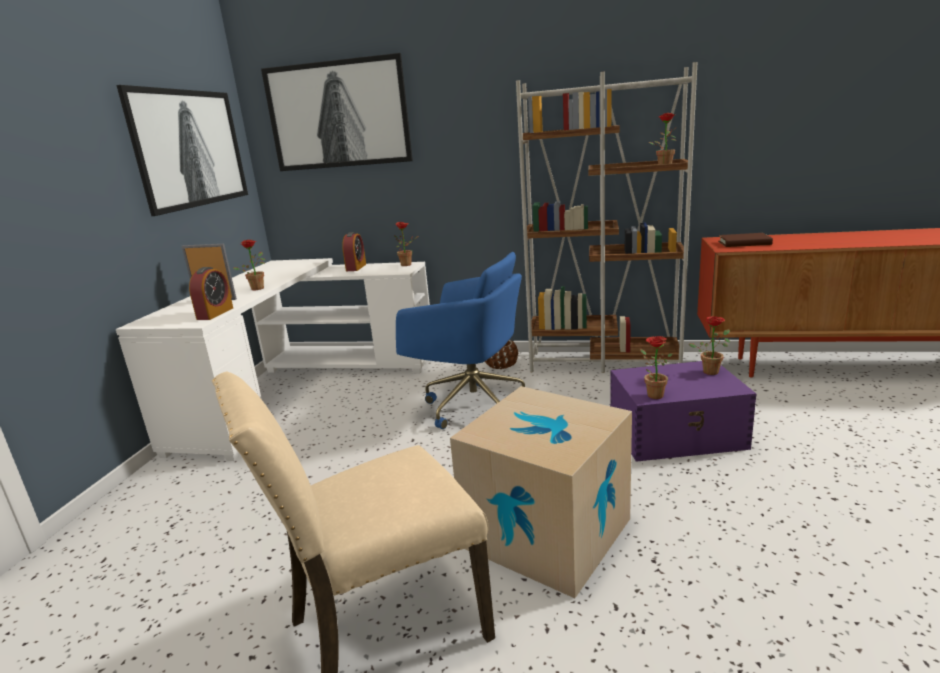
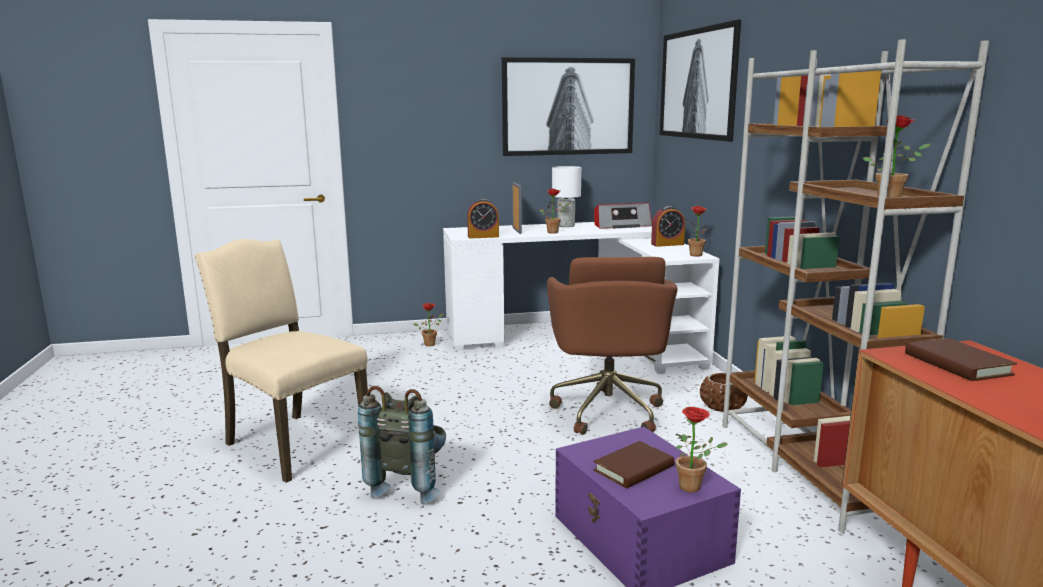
camera: 65 degrees right, 5 degrees down
(237, 283) = (565, 226): none -> white table lamp
(280, 268) = (621, 225): none -> radio
(469, 406) = (606, 410): blue office chair -> brown office chair
(547, 533) = (410, 484): cardboard box -> grey backpack
(652, 394) = (589, 454): potted plant -> potted plant (431, 343)
(680, 383) = (633, 469): none -> brown book

